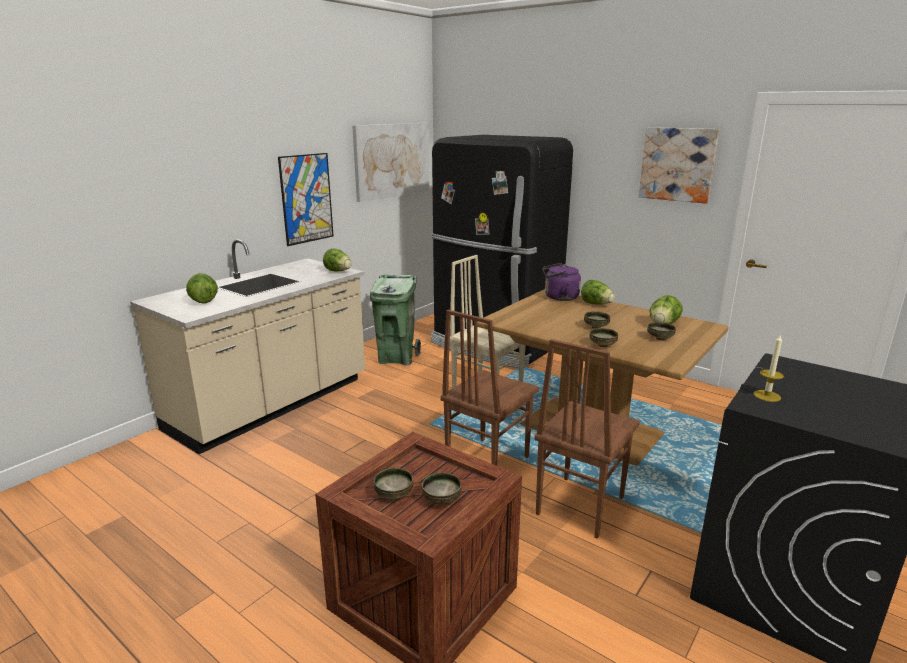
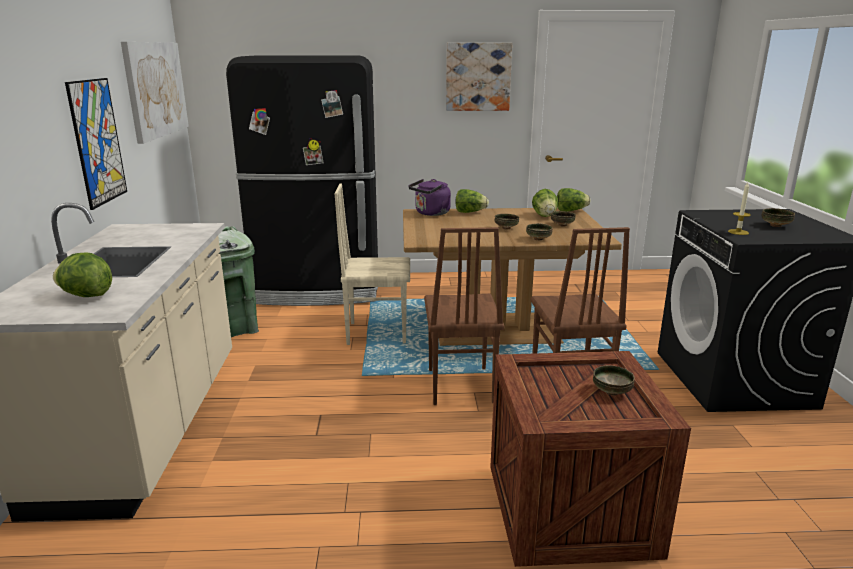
camera: 40 degrees left, 0 degrees up
(338, 271) = (194, 228): lettuce -> lettuce (571, 211)
(394, 494) = (574, 405): bowl -> bowl (775, 225)

